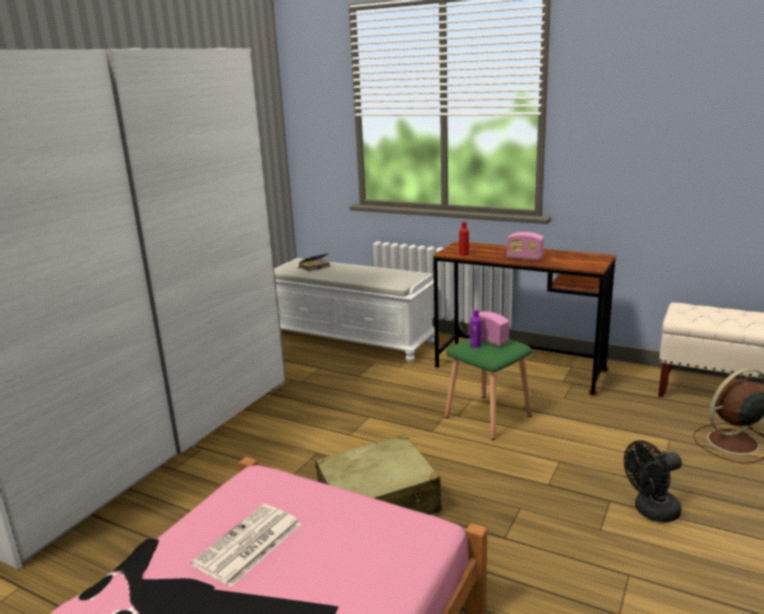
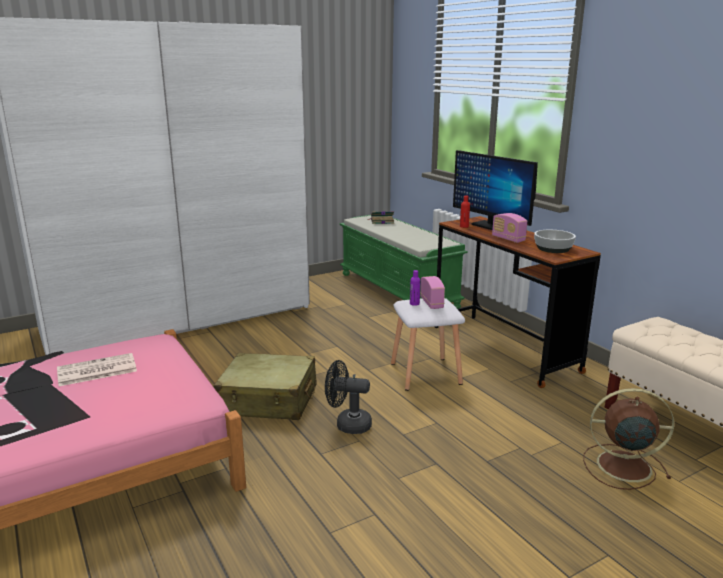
camera: 30 degrees right, 0 degrees up
(352, 339) = (398, 290): white bench -> green bench
(486, 416) = (424, 373): green stool -> white stool
(487, 249) = (492, 226): none -> monitor
(576, 259) = (553, 248): none -> bowl
(651, 512) = (458, 484): black fan -> black fan (347, 424)

